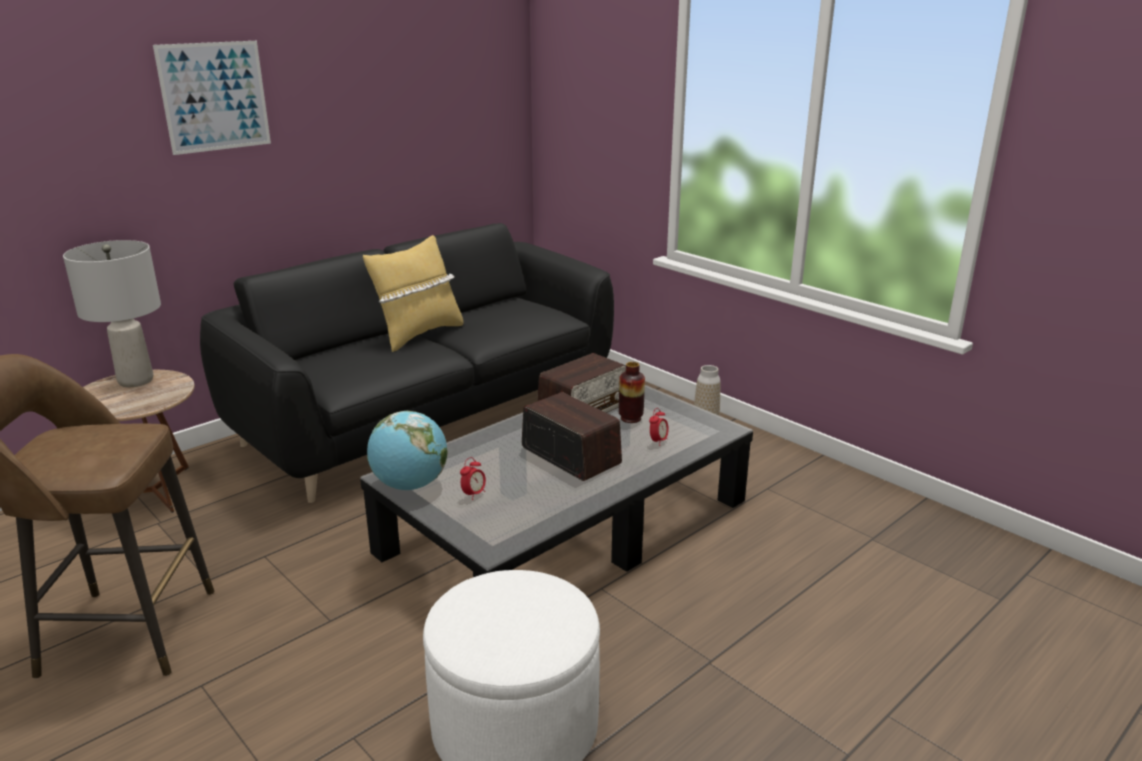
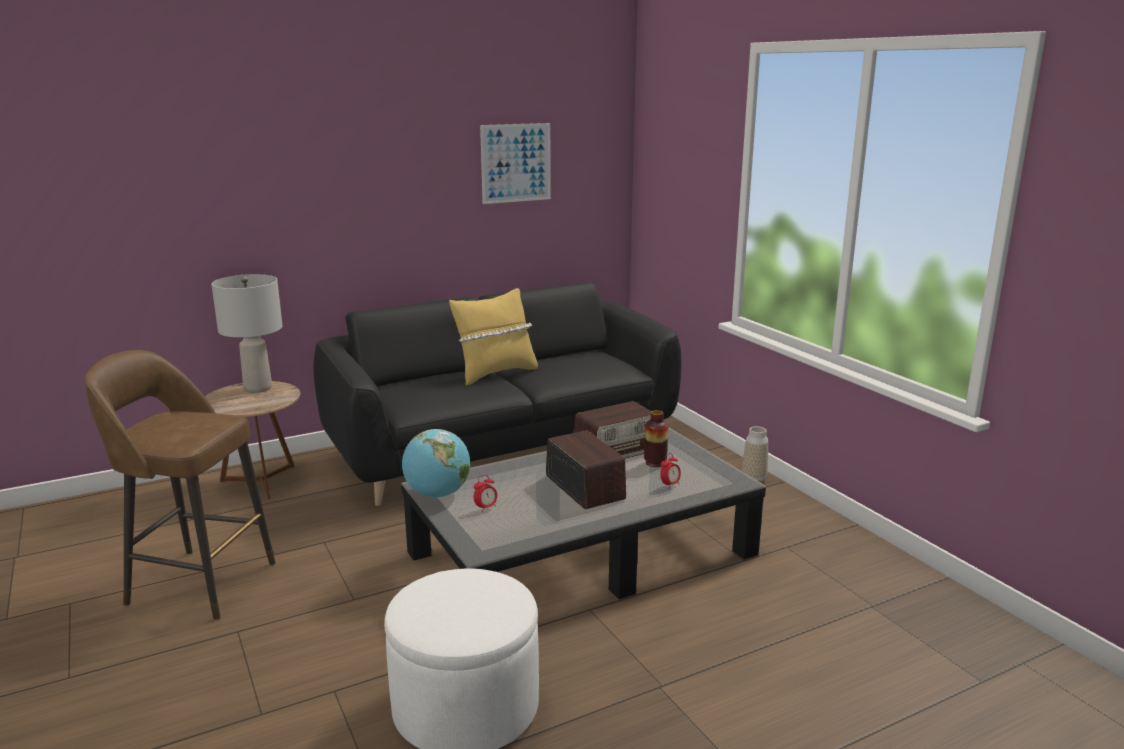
camera: 15 degrees right, 5 degrees down
(215, 97) = (346, 164): picture -> picture (516, 163)

